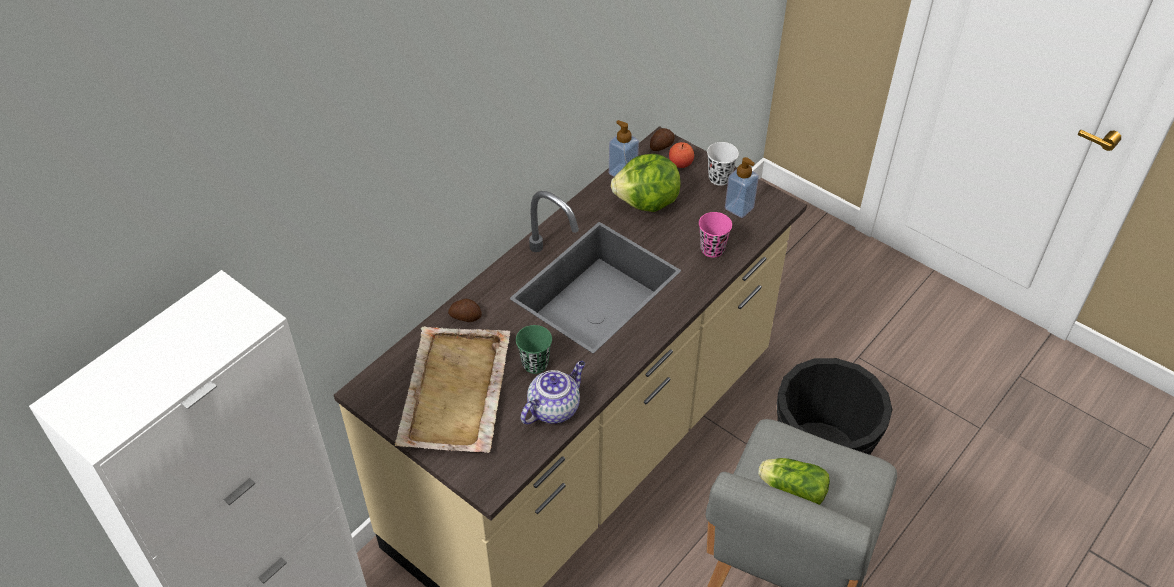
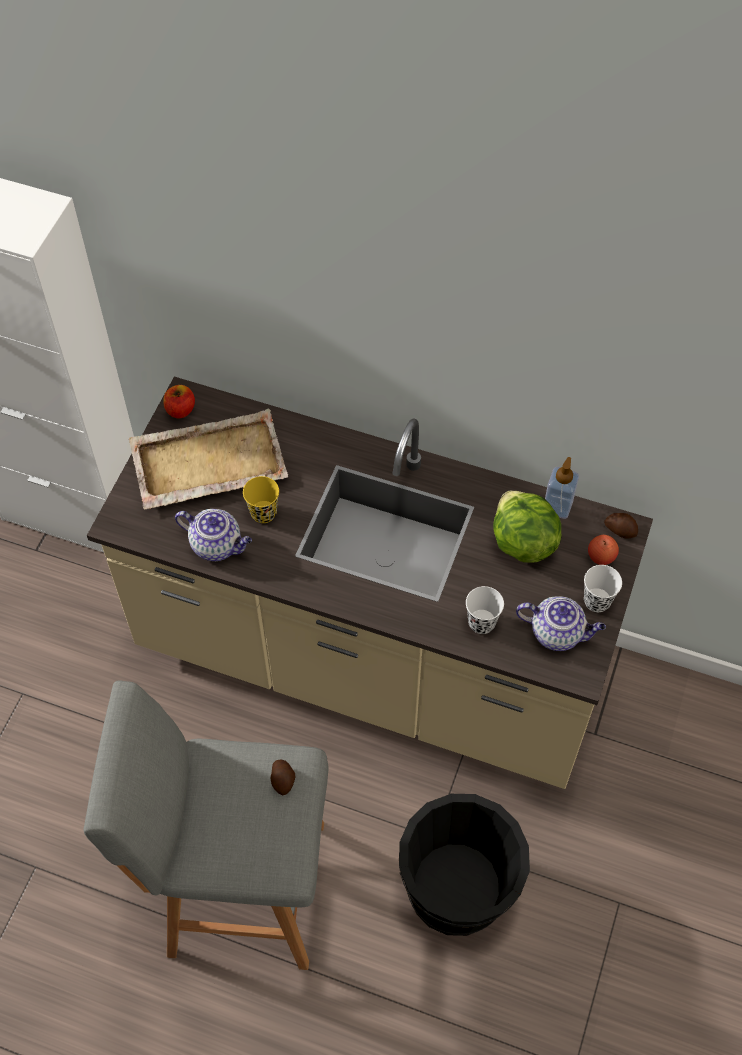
camera: 70 degrees right, 10 degrees up
(379, 399) = (180, 410): none -> apple
(465, 316) = (299, 438): potato -> potato (283, 779)
(535, 364) = (263, 513): green cup -> yellow cup
(712, 249) = (481, 622): pink cup -> white cup
(739, 208) = (558, 633): soap dispenser -> teapot
(790, 489) = (236, 794): lettuce -> none

